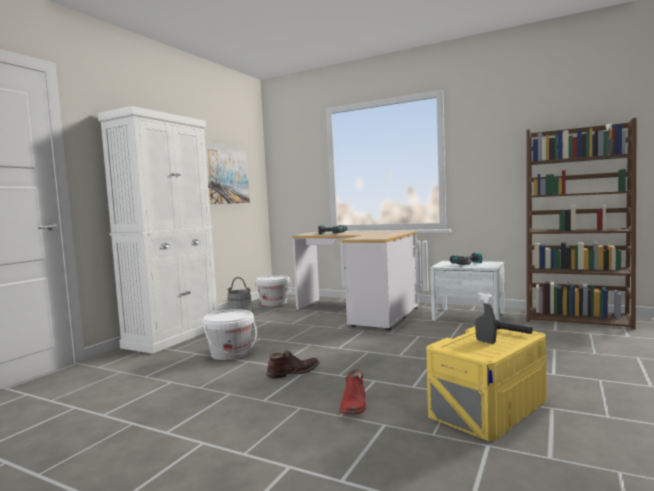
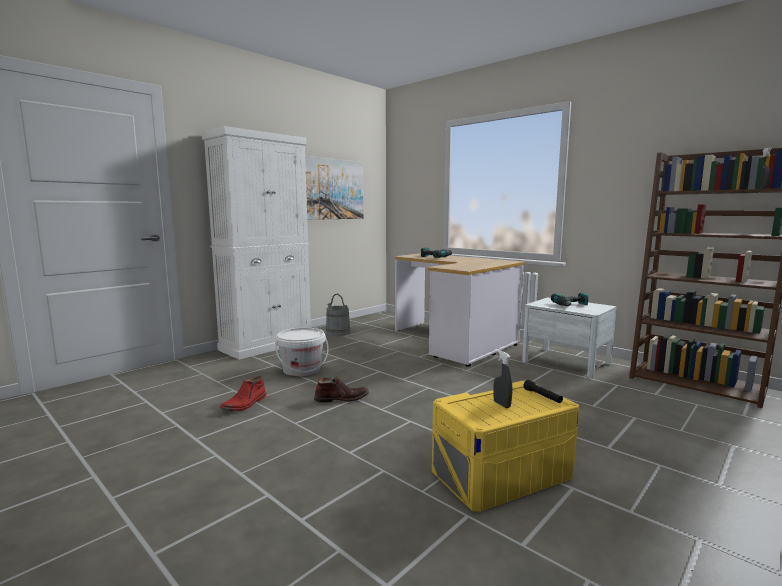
camera: 15 degrees right, 5 degrees up
(274, 303) = (378, 321): white bucket -> none
(354, 405) = (370, 444): red boot -> red boot (245, 404)

